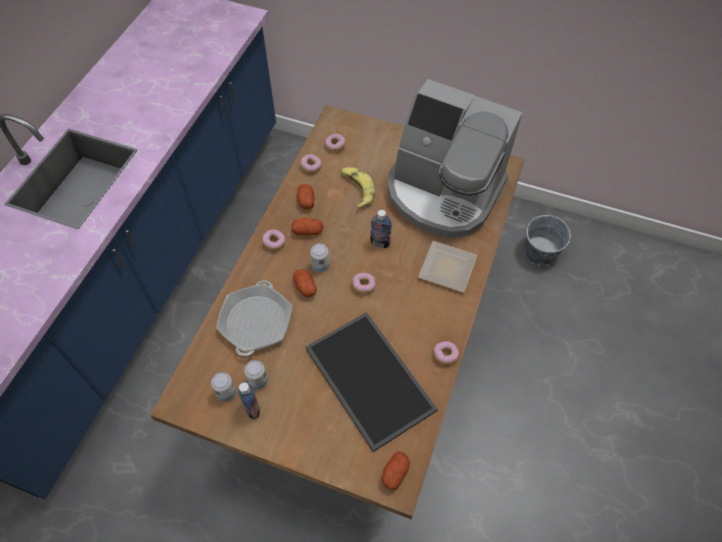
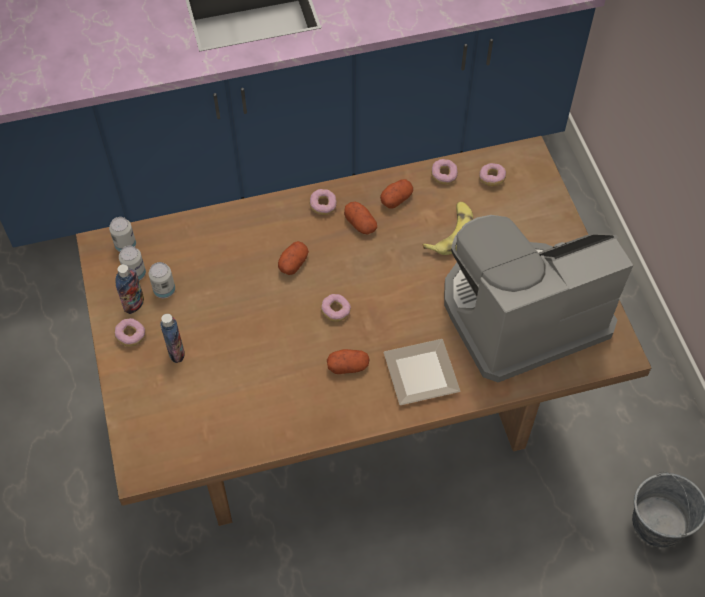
camera: 55 degrees right, 0 degrees up
(256, 322) = (223, 249): frying pan -> none
(320, 266) = (328, 260): can -> can (126, 245)
(367, 379) = (232, 377): tray -> none
(380, 243) = (400, 294): bottle -> bottle (176, 352)
(395, 473) = (151, 459): potato -> potato (348, 366)
(443, 192) = (520, 313): coffee machine -> coffee machine turned 75 degrees clockwise
(445, 355) = (311, 431): donut -> donut (131, 336)

